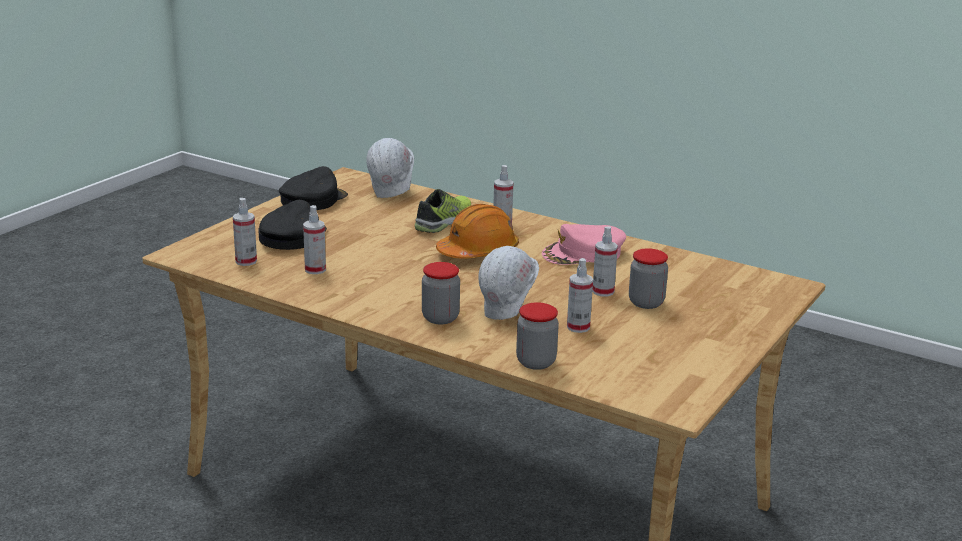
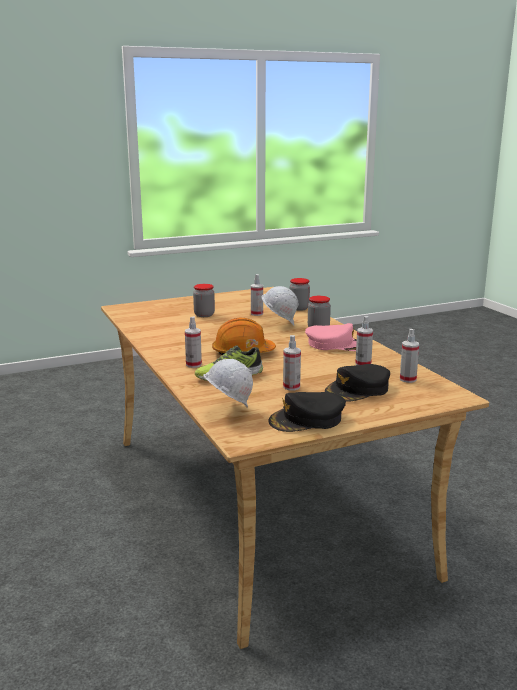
camera: 145 degrees left, 5 degrees down
(583, 254) = (183, 338): pink cap -> pink cap (334, 344)
(603, 291) = (214, 322): spray bottle -> spray bottle (291, 387)

